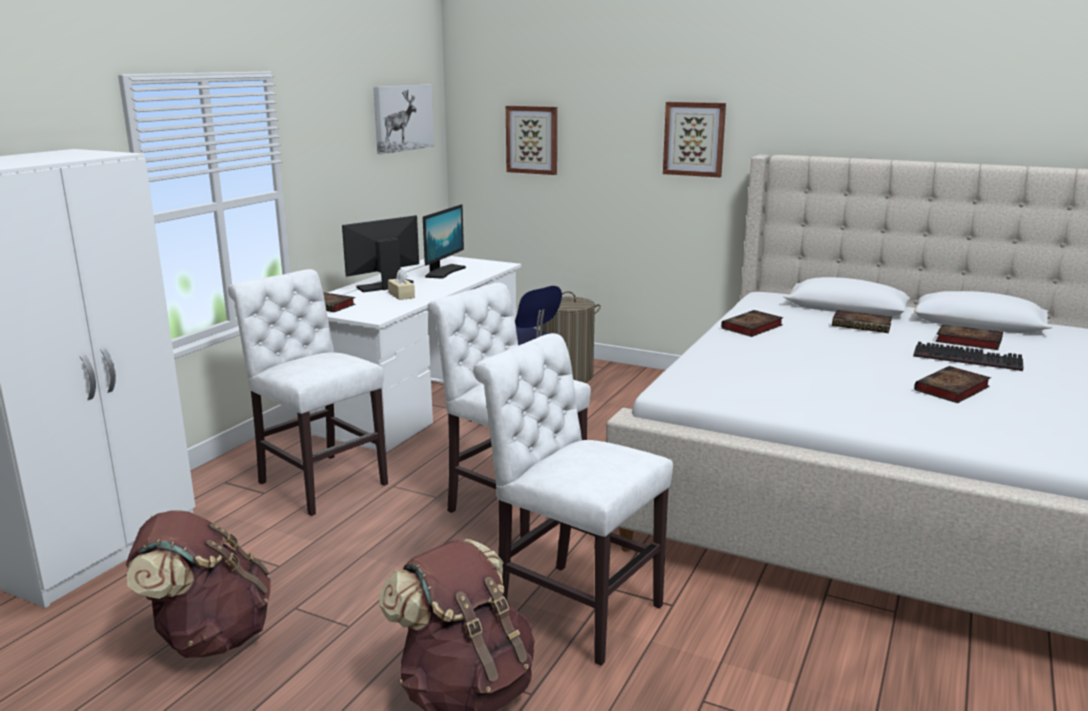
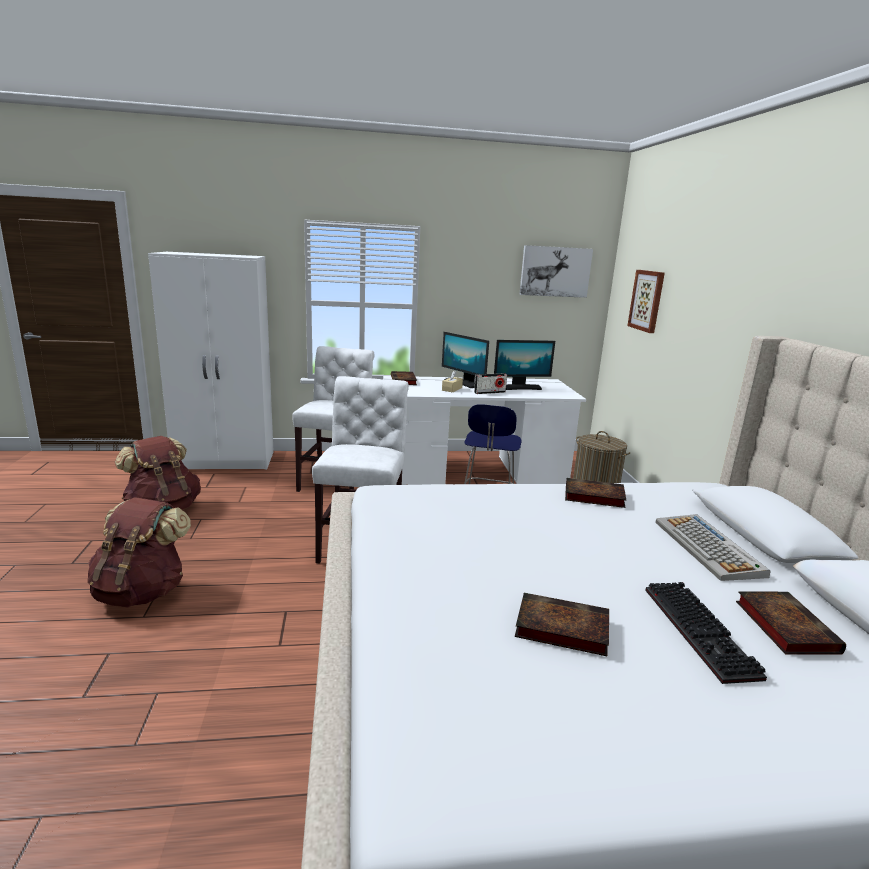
camera: 55 degrees right, 0 degrees up
(385, 286) = (463, 383): monitor -> monitor turned 150 degrees counterclockwise
(441, 286) = (489, 392): none -> radio
(571, 608) = (250, 603): white chair -> none
(694, 139) = (742, 313): picture -> none
(863, 325) = (709, 548): book -> keyboard

